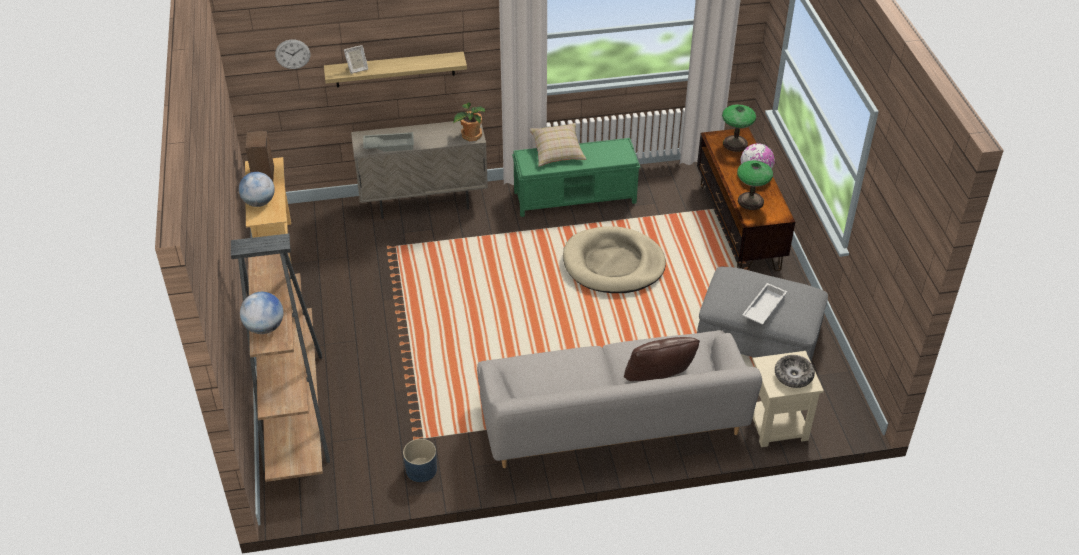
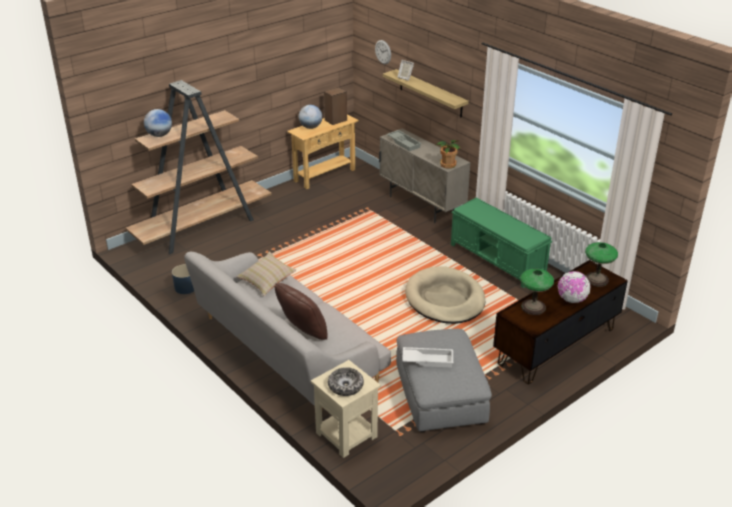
camera: 60 degrees right, 10 degrees down
(557, 152) = (495, 213): beige pillow -> beige pillow (267, 281)

